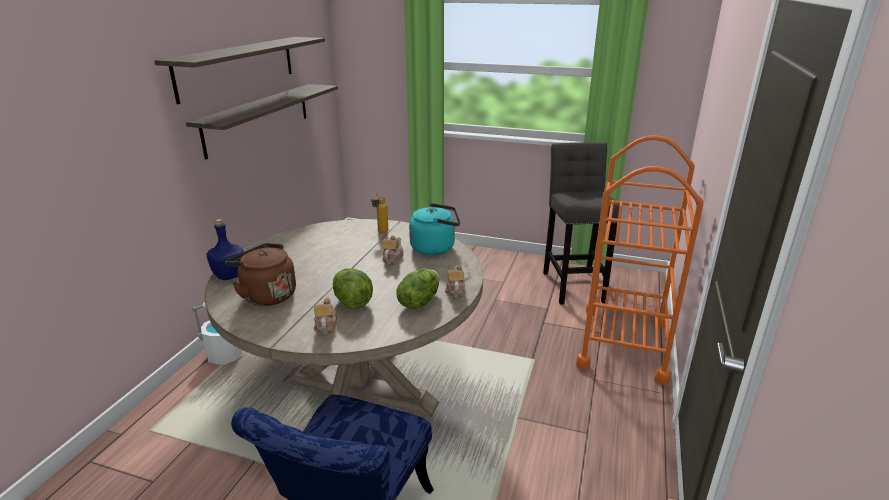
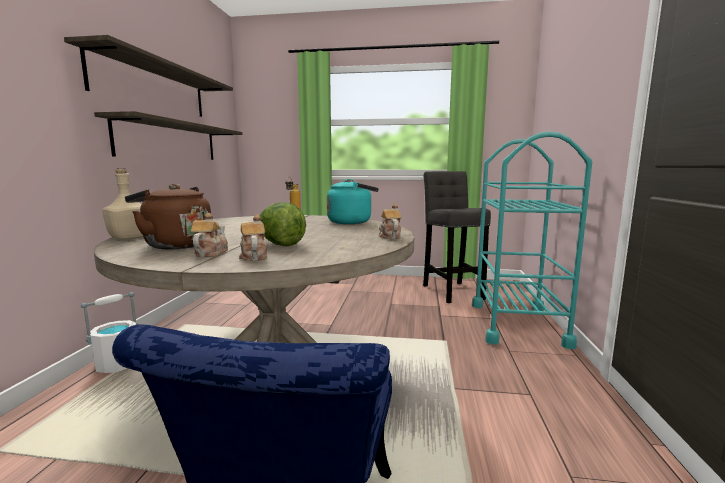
camera: 10 degrees left, 15 degrees down
(229, 275) = (129, 238): blue bottle -> beige bottle
(392, 259) = (312, 227): teapot -> teapot (210, 253)
(419, 301) = (355, 242): lettuce -> none
(623, 344) = (517, 324): orange cart -> turquoise cart

